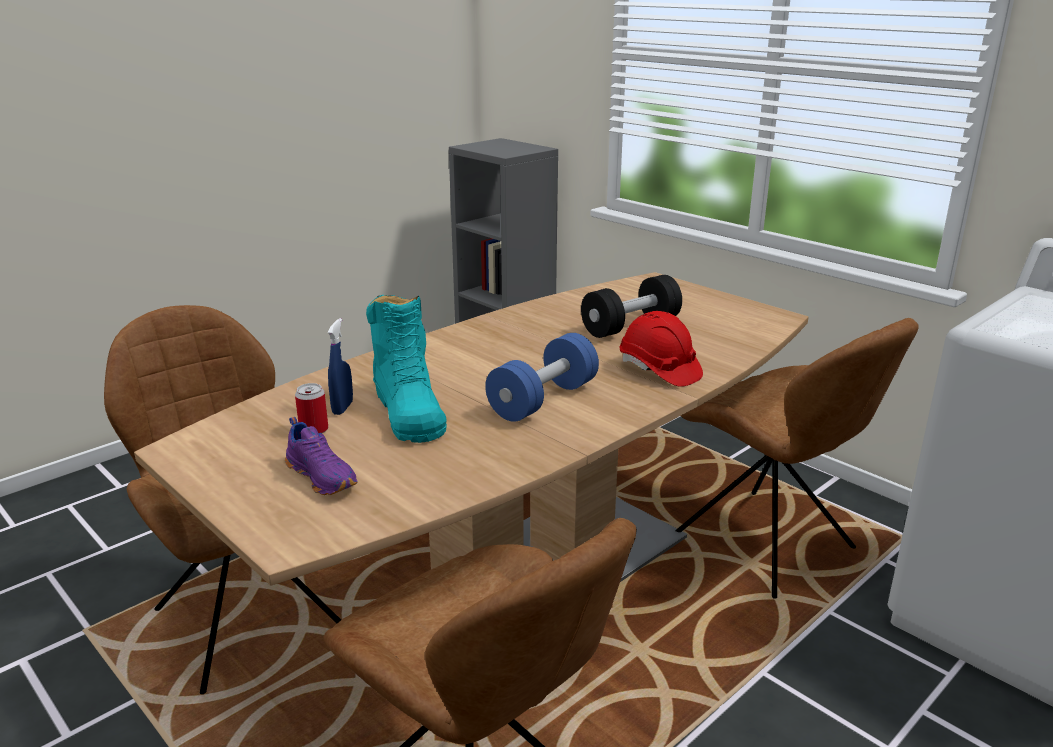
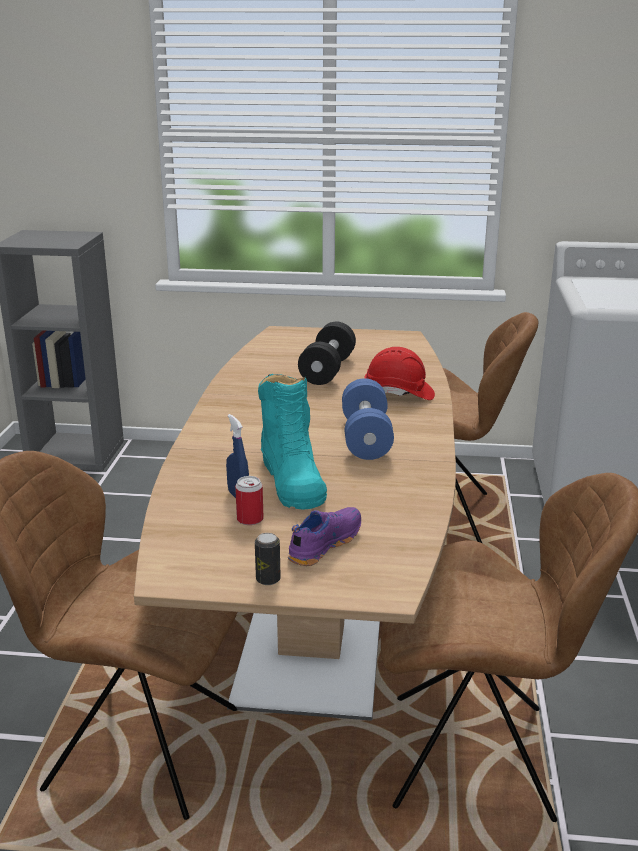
camera: 40 degrees left, 0 degrees up
(230, 484) = (268, 579): none -> can
(323, 476) = (323, 544): purple shoe -> purple shoe turned 60 degrees counterclockwise
(408, 411) = (292, 480): turquoise boot -> turquoise boot turned 45 degrees clockwise

